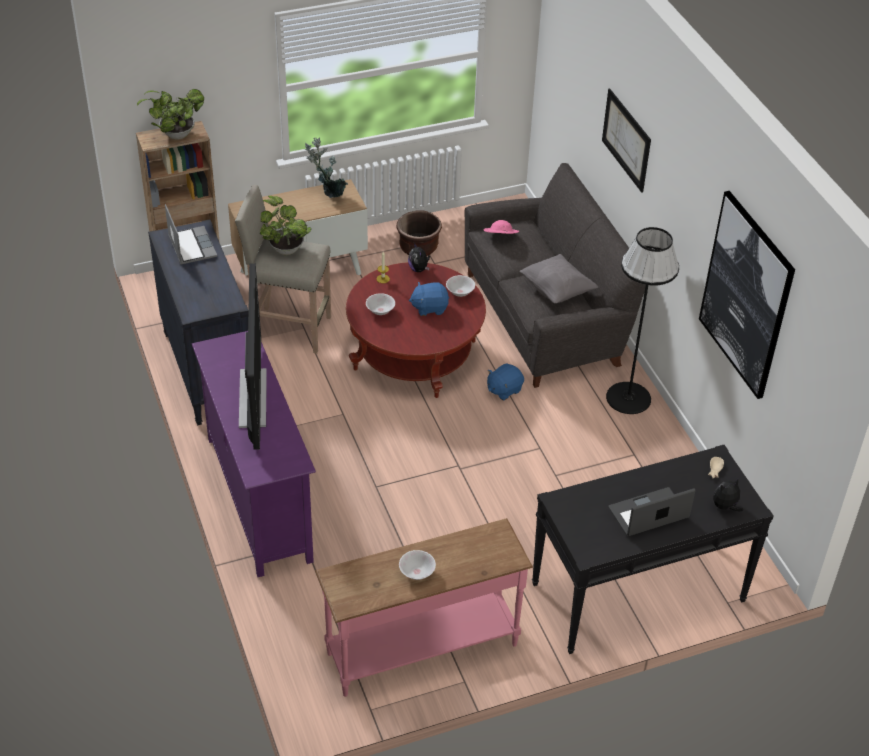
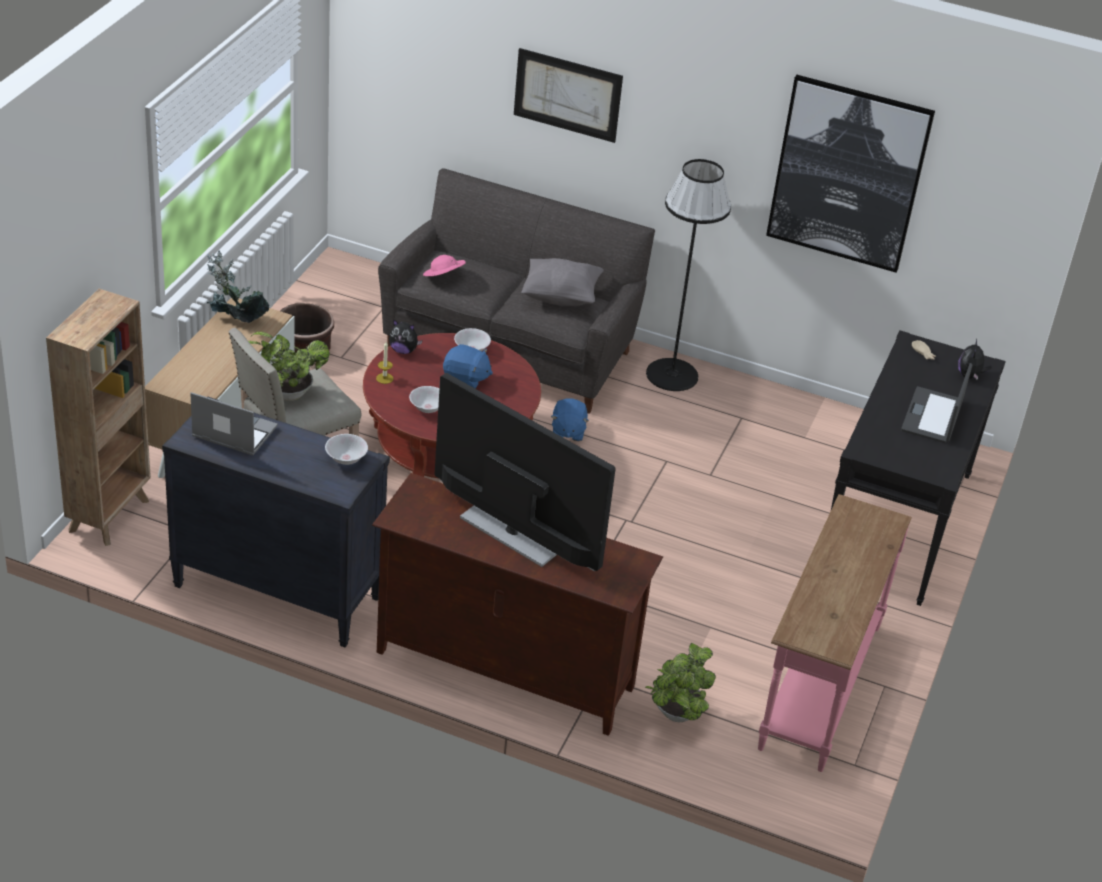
camera: 50 degrees left, 5 degrees down
(175, 135) = (95, 317): potted plant -> potted plant (675, 715)
(258, 498) = (504, 670): purple tv stand -> brown tv stand
(416, 573) = (846, 583): white bowl -> white bowl (346, 459)
(429, 307) = (466, 379): blue plush toy -> blue plush toy turned 105 degrees counterclockwise

